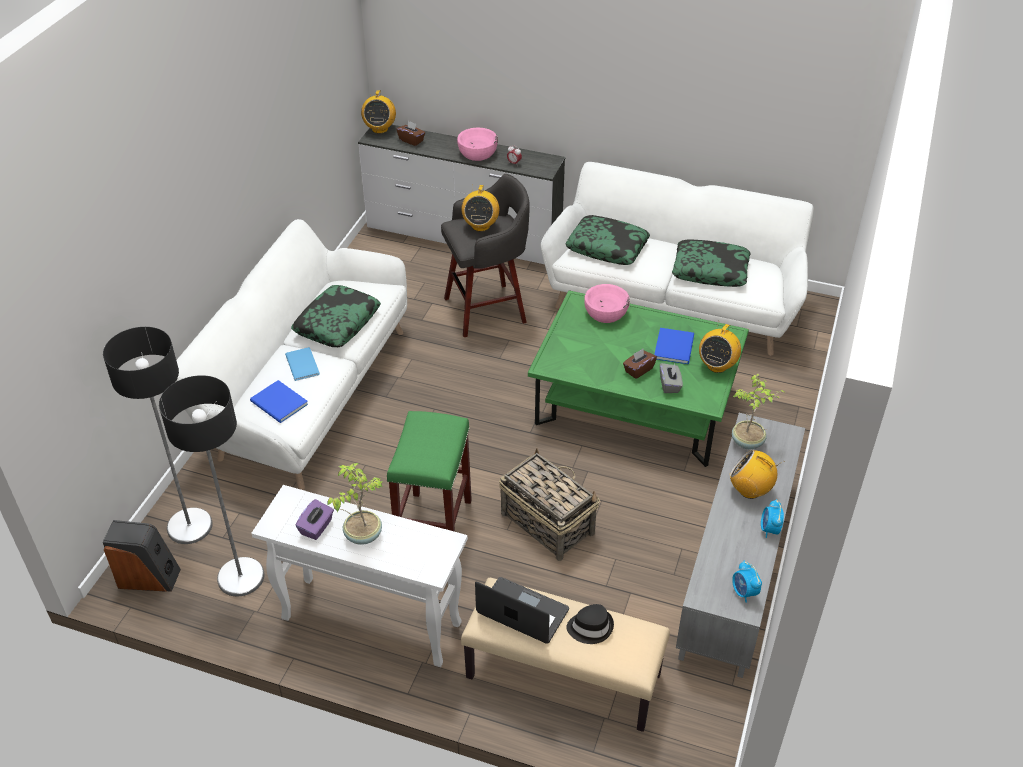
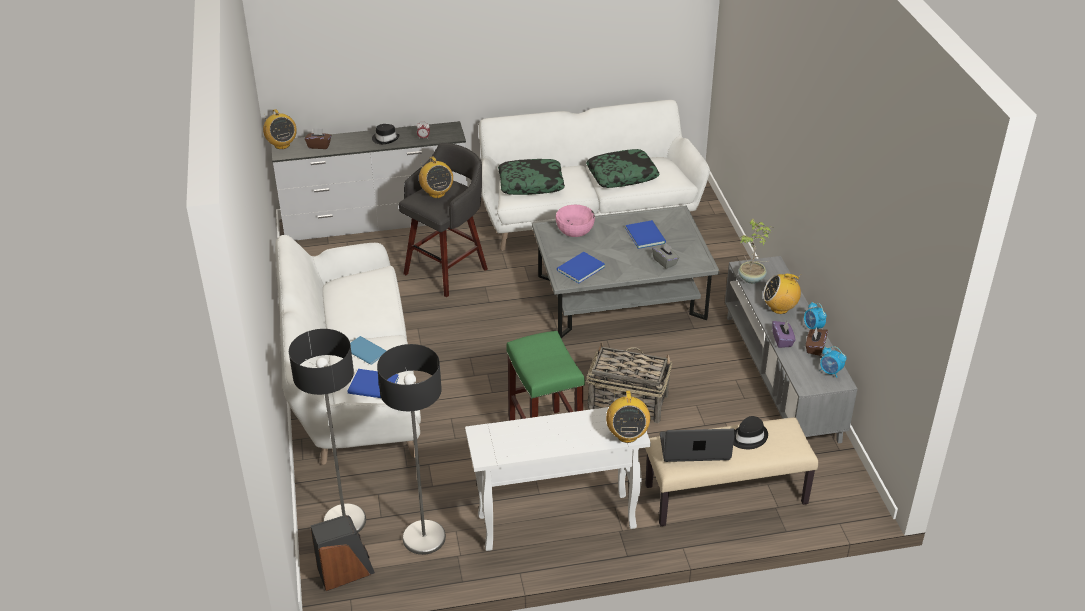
camera: 30 degrees left, 5 degrees down
(316, 527) = (521, 443): purple tissue box -> purple tissue box (782, 340)
(337, 323) = (364, 311): pillow -> none
(362, 535) = (560, 434): potted plant -> none
(477, 152) = (385, 139): pink bowl -> black hat
(572, 358) = (579, 268): none -> blue book
(635, 404) = (621, 297): green coffee table -> grey coffee table
(638, 370) = (634, 260): brown tissue box -> brown tissue box (815, 348)
(717, 365) = (686, 237): radio -> radio (627, 435)

